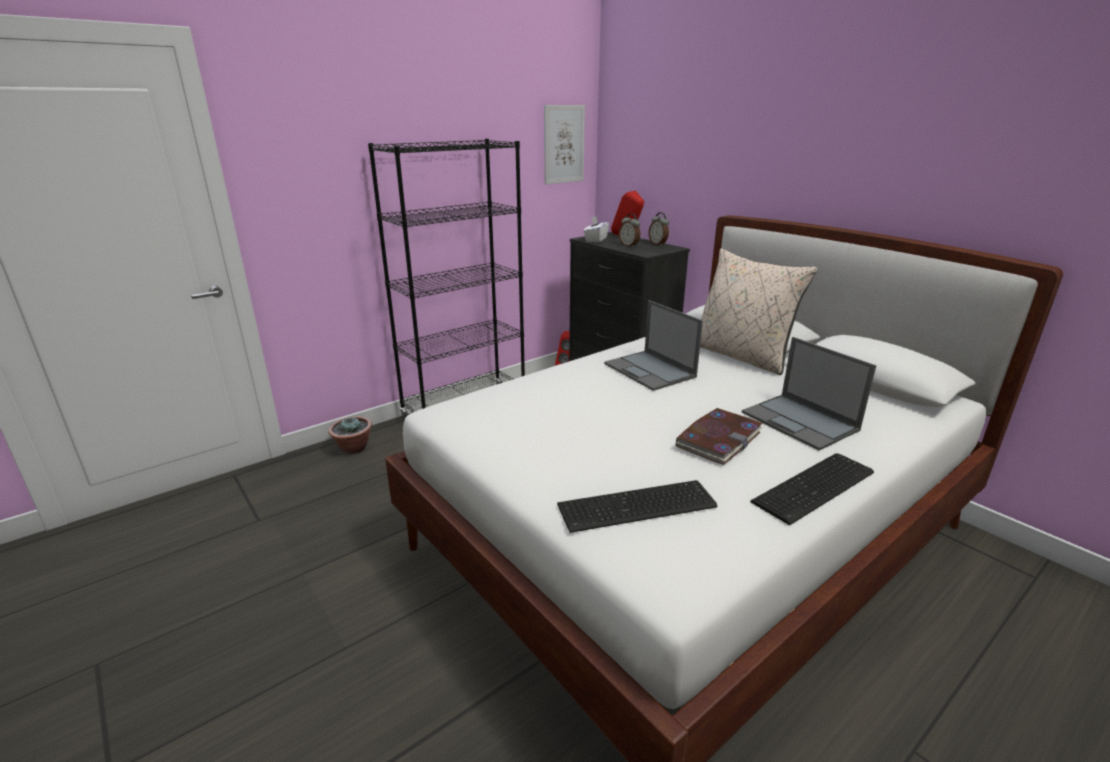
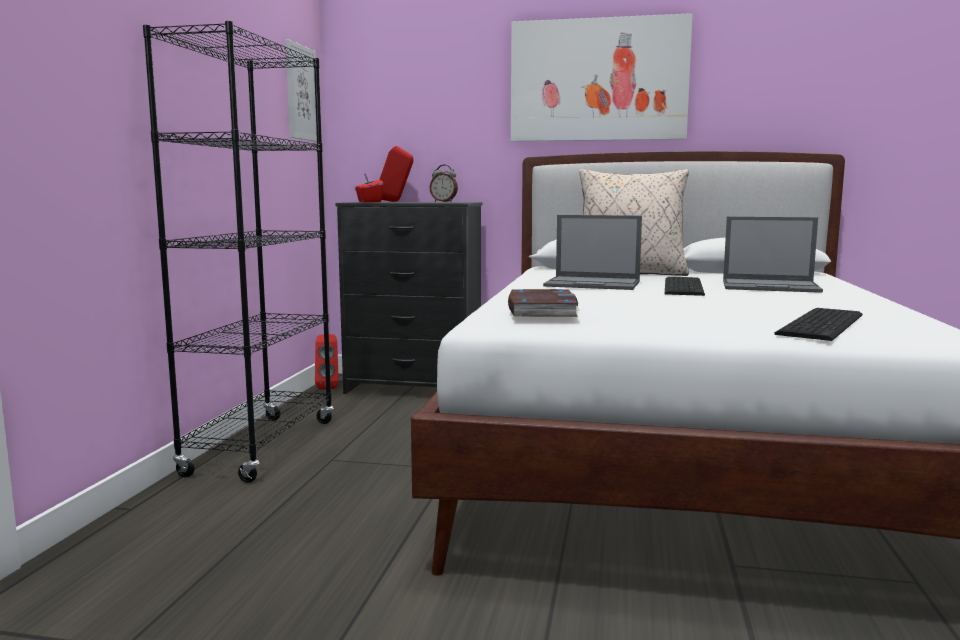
camera: 40 degrees left, 15 degrees down
(353, 448) = (150, 523): potted plant -> none
(595, 240) = (369, 202): white tissue box -> red tissue box
(629, 246) = (420, 202): alarm clock -> none
(718, 439) = (755, 297): book -> book (541, 309)
(802, 143) = (598, 80): none -> picture
(817, 487) = (874, 301): keyboard -> keyboard (685, 286)

